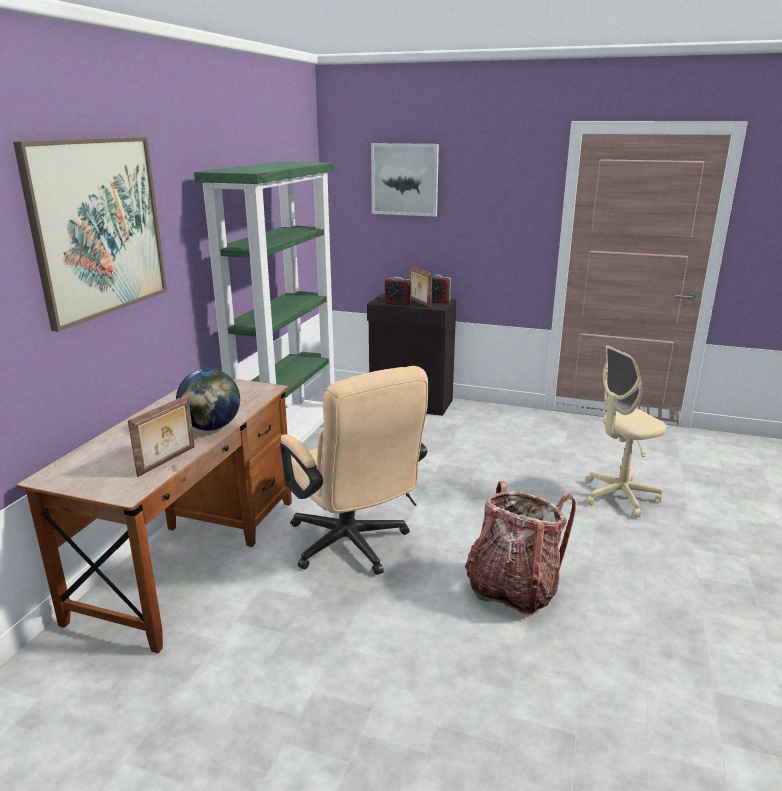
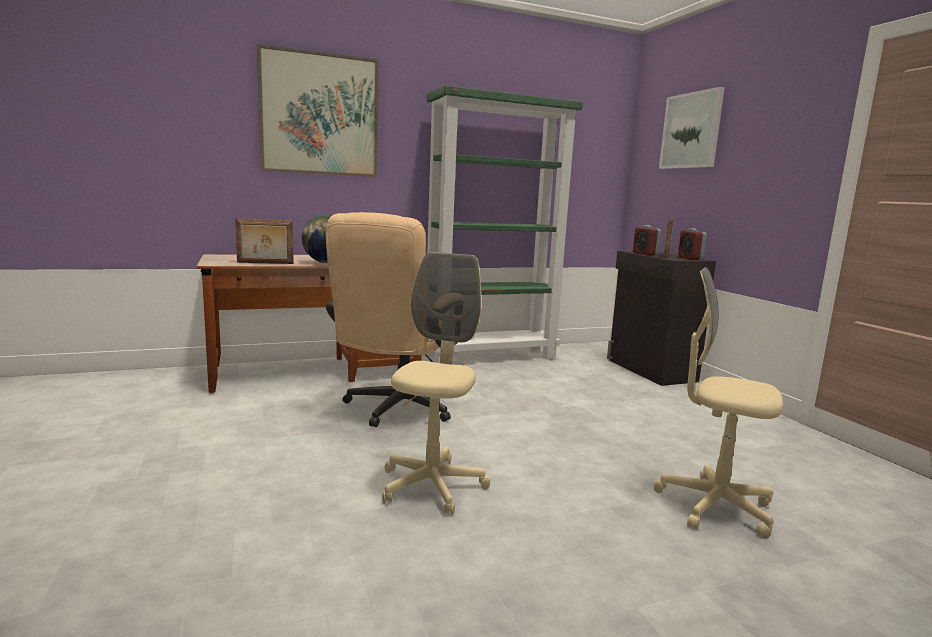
camera: 50 degrees right, 10 degrees down
(513, 587) = (432, 486): backpack -> beige office chair

